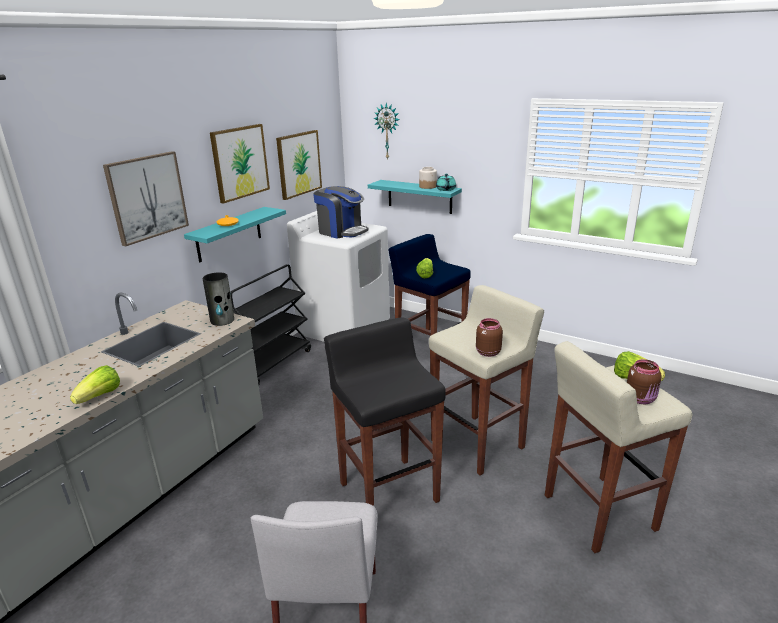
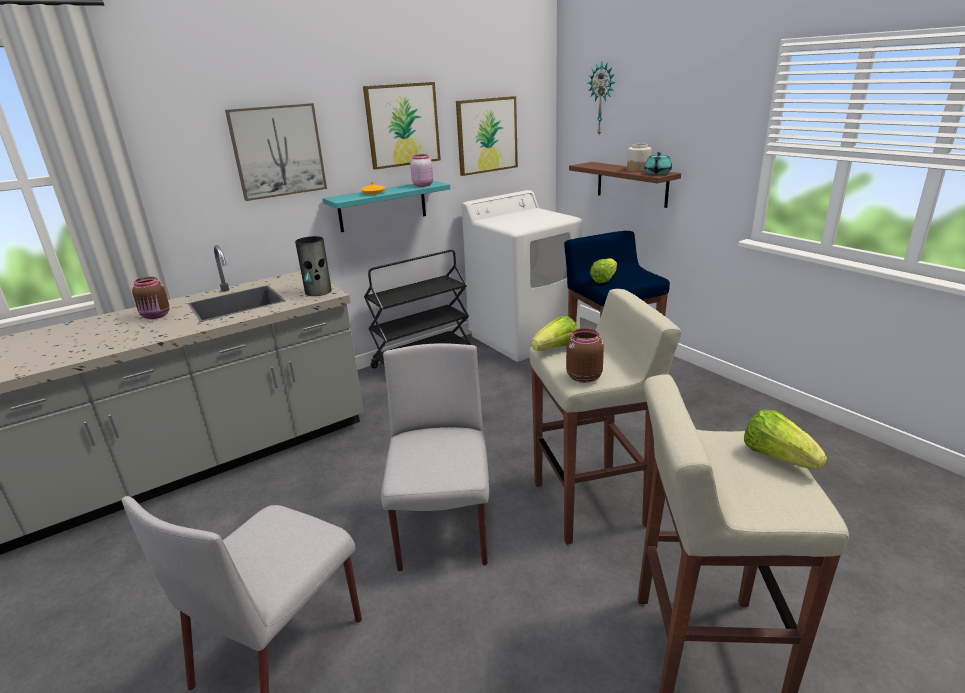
camera: 25 degrees right, 0 degrees up
(100, 396) = (139, 342): lettuce -> lettuce (556, 349)
(263, 212) = (423, 185): none -> pink jar
(341, 231) = (523, 219): coffee machine -> none
(388, 491) = (443, 529): black stool -> grey chair
(419, 196) = (632, 184): turquoise shelf -> brown shelf
(641, 399) = (762, 489): brown jar -> brown jar (156, 316)

